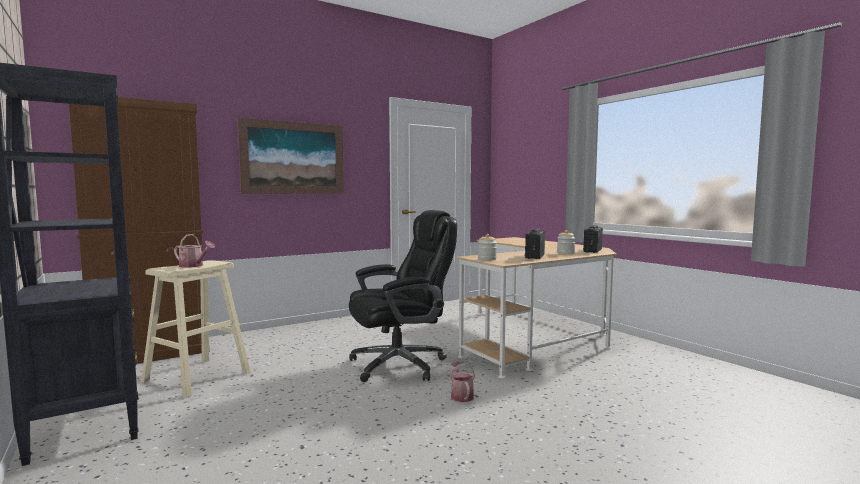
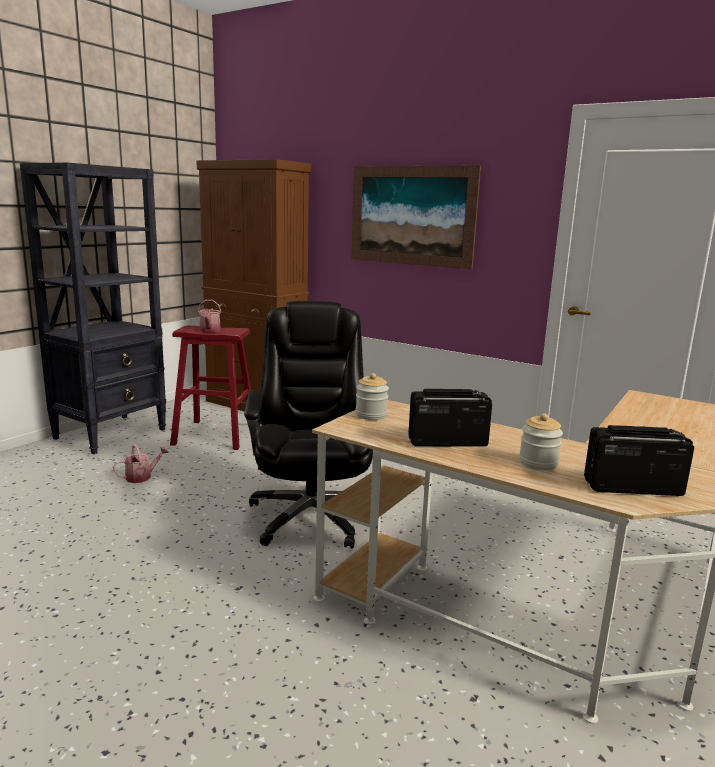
camera: 65 degrees right, 10 degrees up
(197, 377) = (215, 435): beige stool -> red stool
(400, 364) = (312, 515): black office chair -> black office chair turned 135 degrees counterclockwise
(461, 395) = (234, 576): watering can -> watering can (142, 477)

